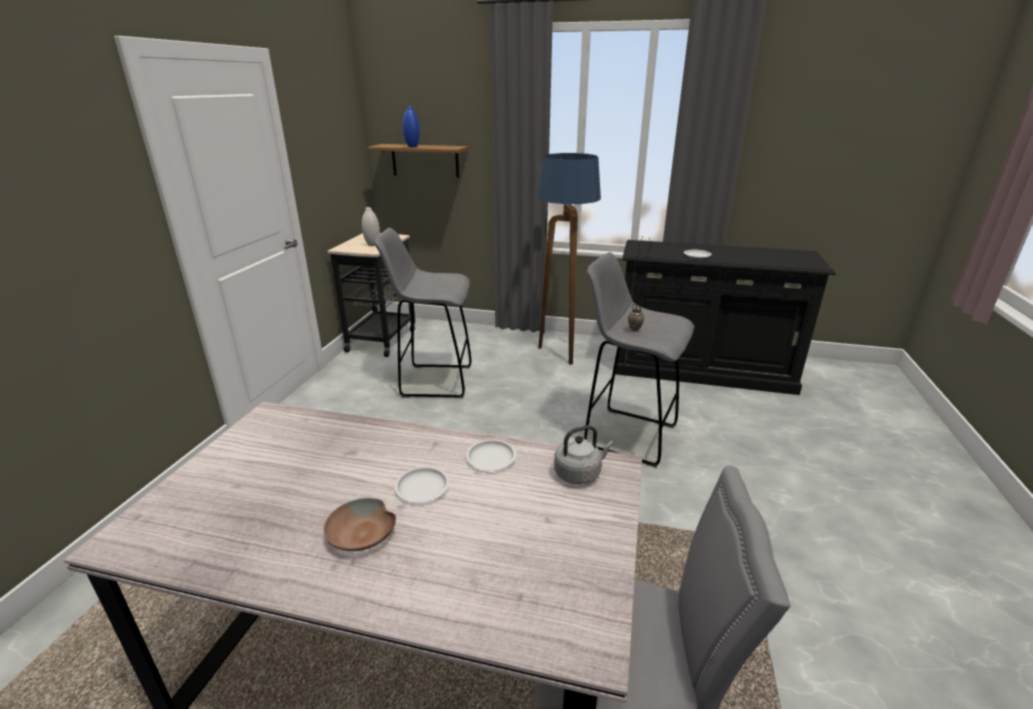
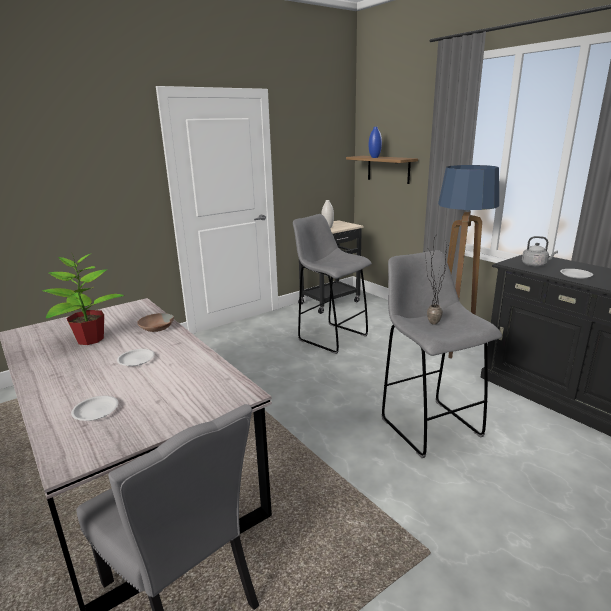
camera: 40 degrees right, 5 degrees down
(290, 493) = (89, 339): none -> potted plant
(362, 535) = (81, 368): brown bowl -> brown bowl (156, 328)
(491, 458) = (189, 360): white plate -> white plate (95, 411)
(579, 473) = (217, 388): grey kettle -> grey kettle (535, 265)

